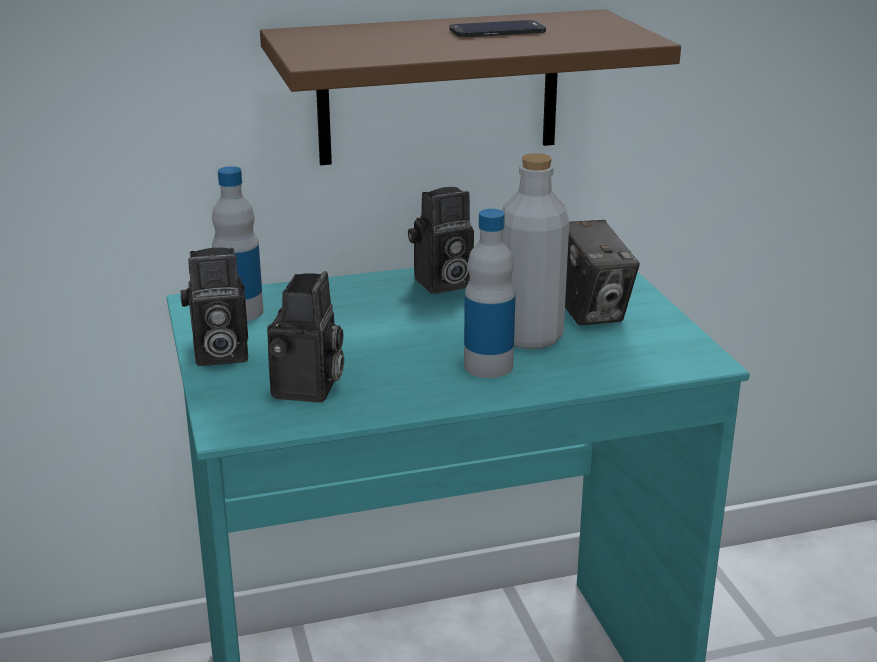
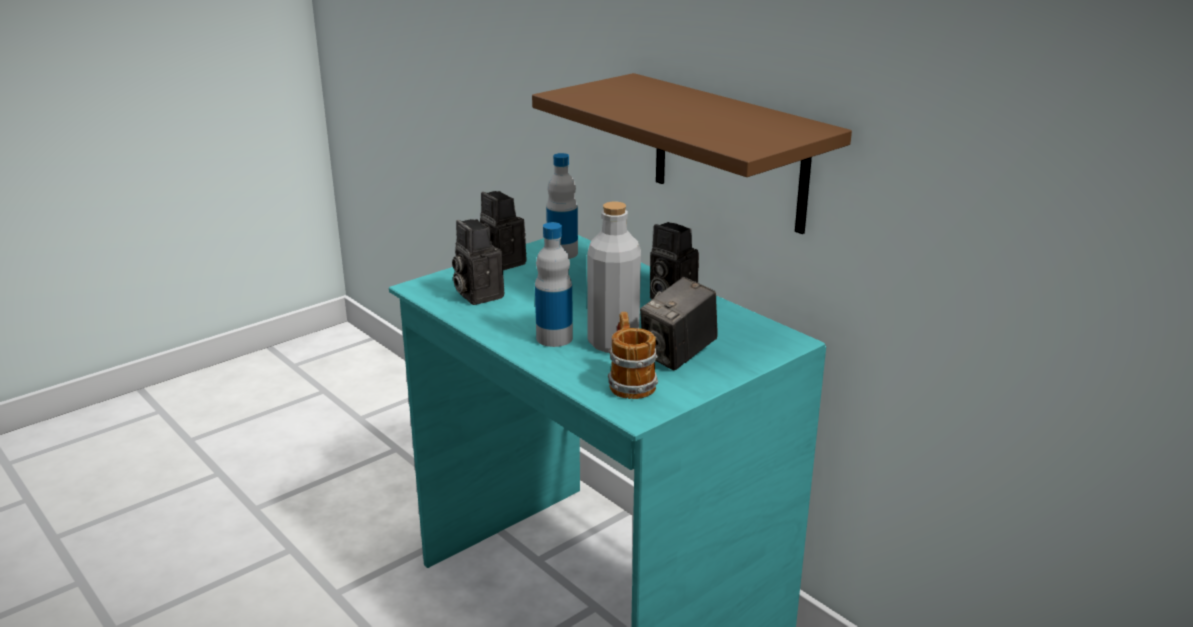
camera: 65 degrees right, 0 degrees up
(308, 390) = (477, 295): camera -> camera turned 75 degrees clockwise
(497, 30) = (712, 114): phone -> none
(632, 348) = (629, 382): none -> mug

